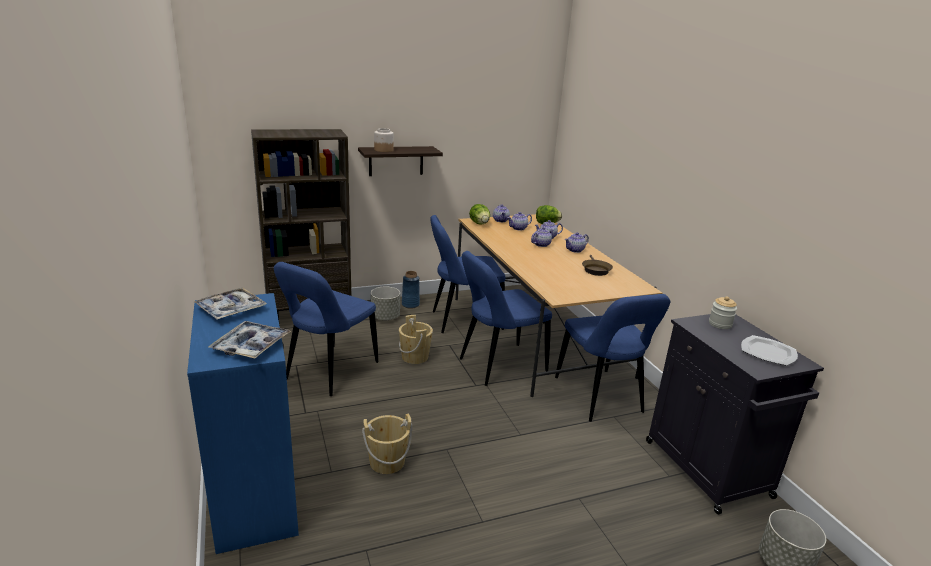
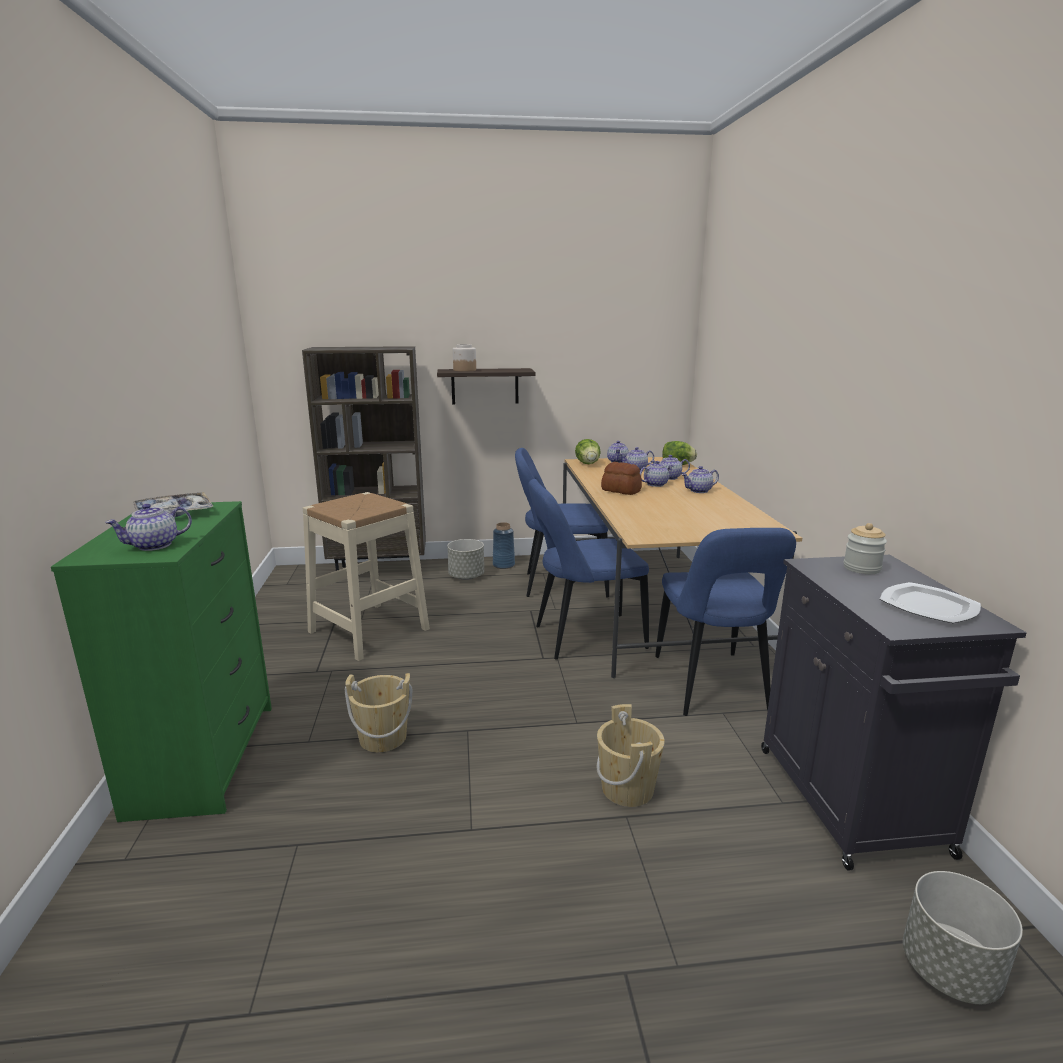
camera: 15 degrees right, 5 degrees down
(251, 346) = (154, 546): tray -> teapot
(256, 495) = (205, 758): blue dresser -> green dresser
(329, 372) = (368, 630): blue chair -> beige stool
(415, 357) = (480, 621): beige bucket -> beige bucket (627, 788)
(520, 252) = (621, 490): none -> bread
(595, 270) = (715, 511): brown frying pan -> none

